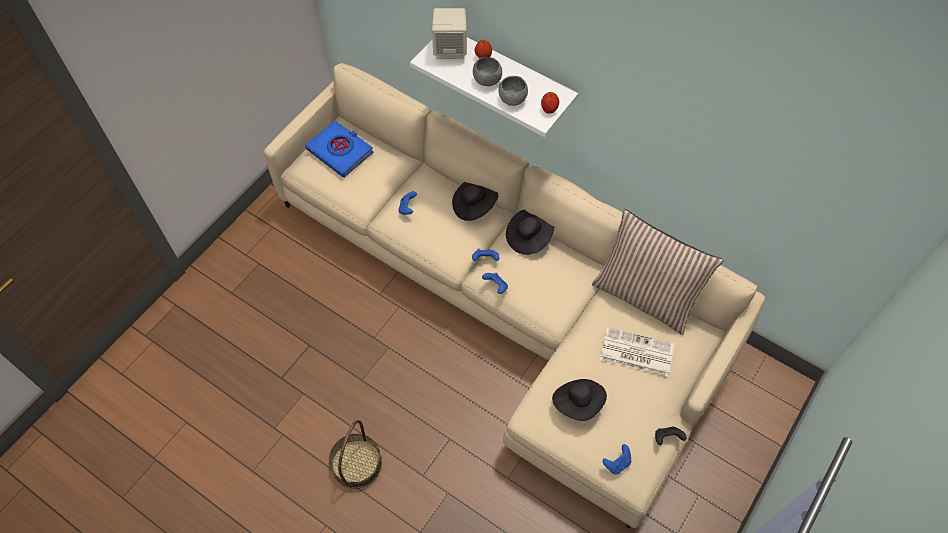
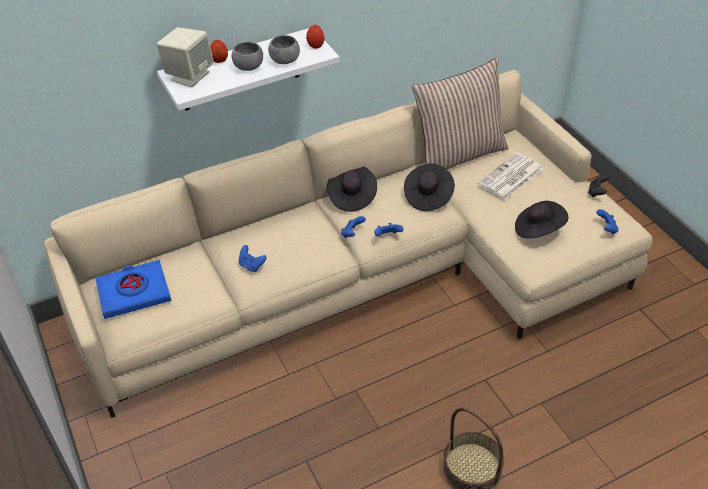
camera: 60 degrees left, 15 degrees down
(474, 205) = (288, 218): black hat -> black hat (428, 196)

